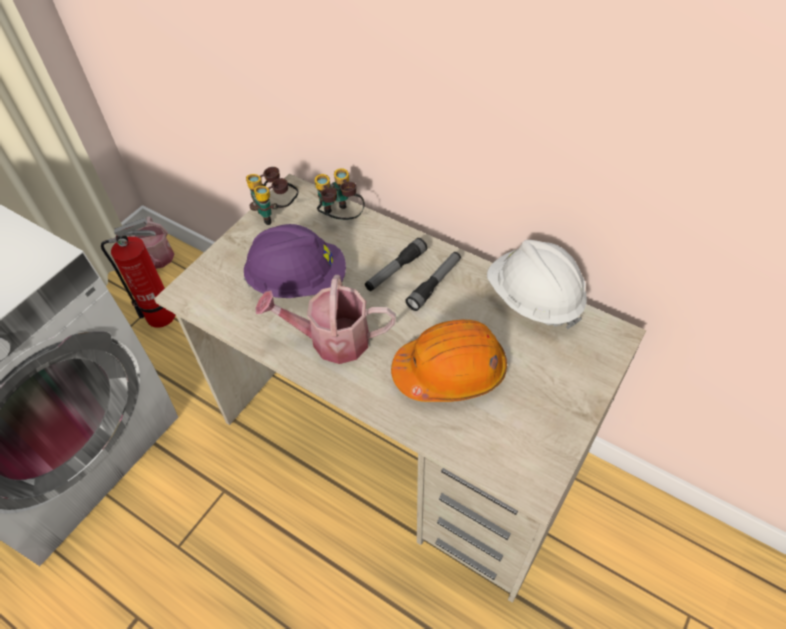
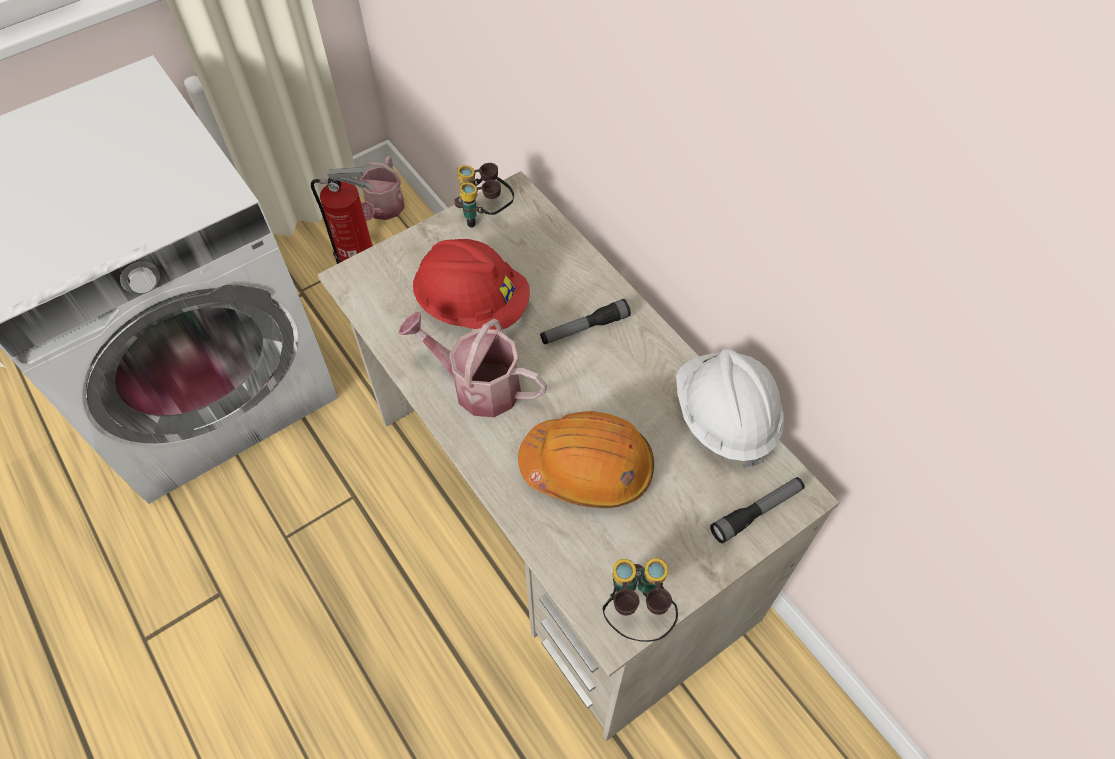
camera: 20 degrees right, 5 degrees up
(298, 281) = (472, 305): purple hard hat -> red hard hat
(340, 218) = (552, 245): binoculars -> binoculars (636, 612)
(434, 284) = (620, 360): flashlight -> flashlight (757, 512)

